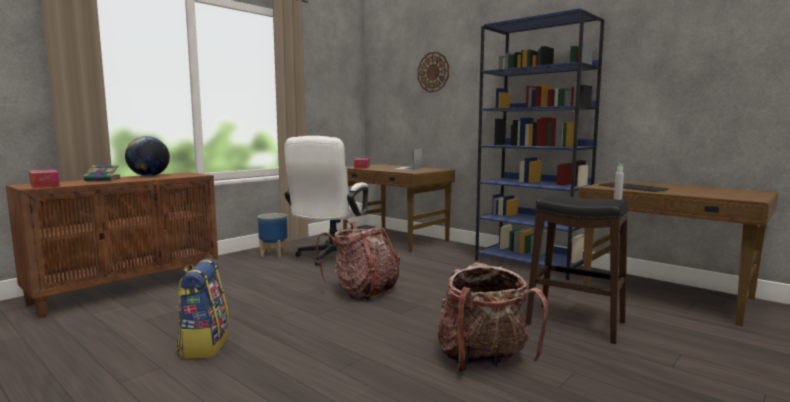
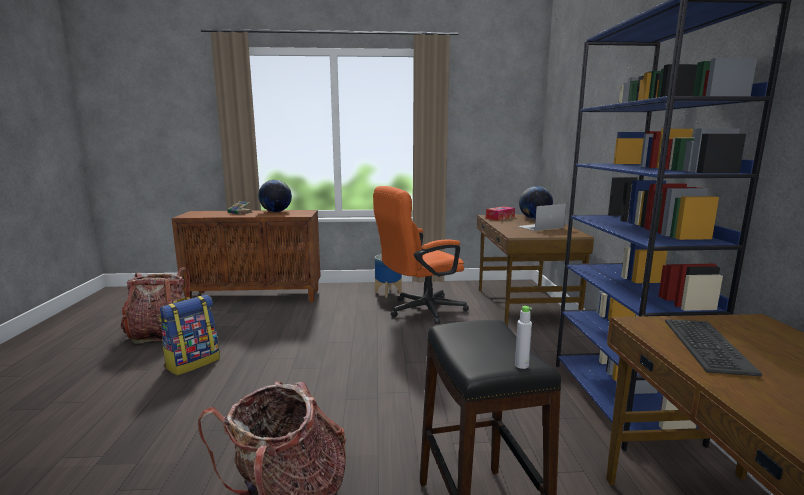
camera: 45 degrees right, 5 degrees up
(44, 185) = (197, 214): tissue box -> none
(329, 258) = (420, 310): white office chair -> orange office chair
(363, 292) = (368, 360): backpack -> backpack (159, 333)
(385, 165) = (534, 218): none -> globe
(433, 72) = (591, 104): wall clock -> none

